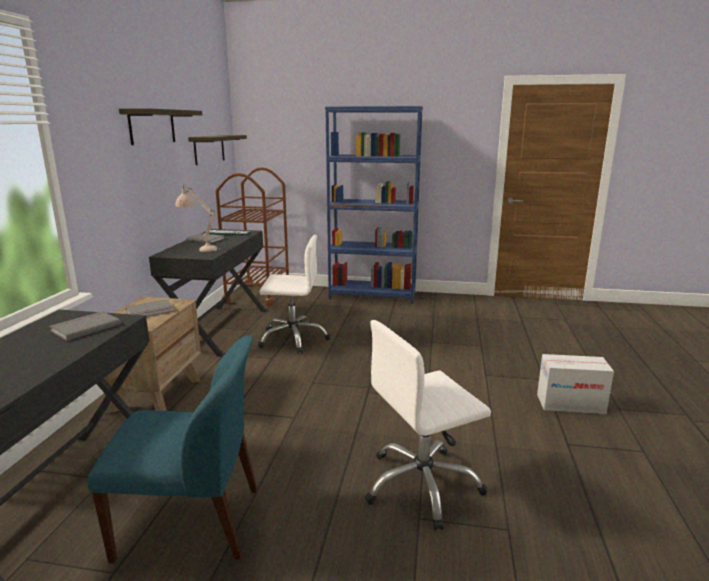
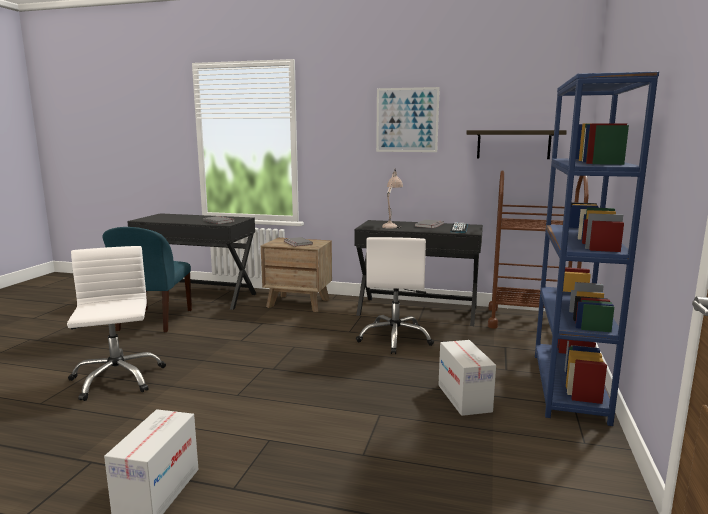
camera: 95 degrees right, 5 degrees down
(152, 126) = (407, 120): shelf -> picture
(398, 319) = (464, 398): none -> cardboard box

